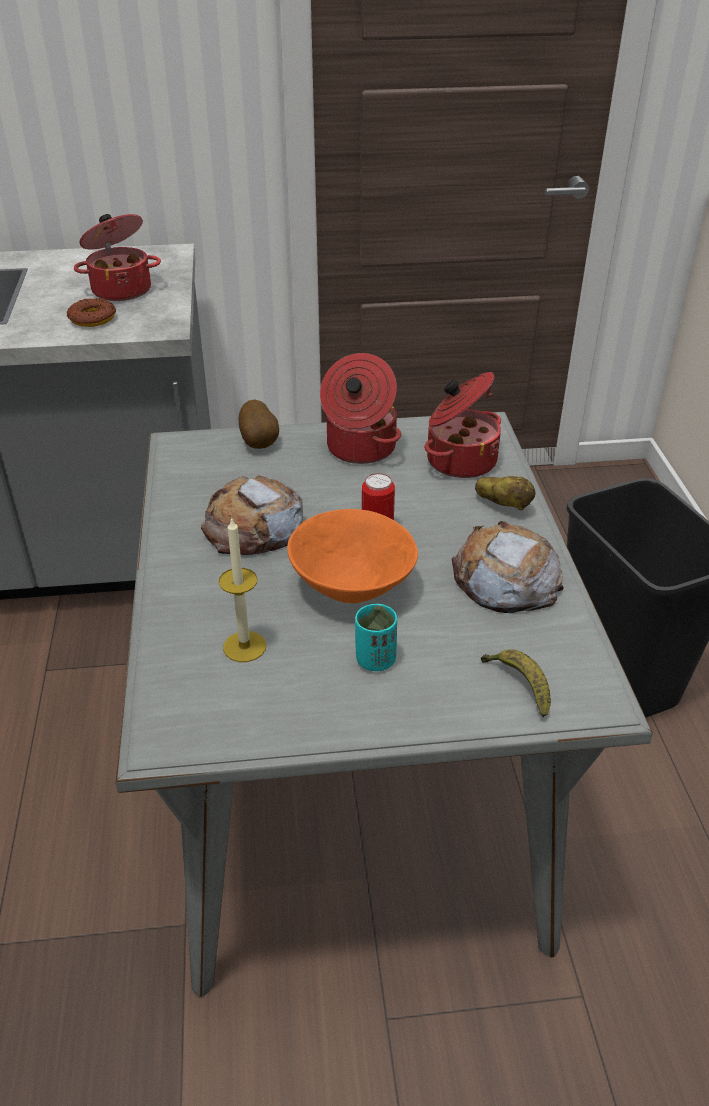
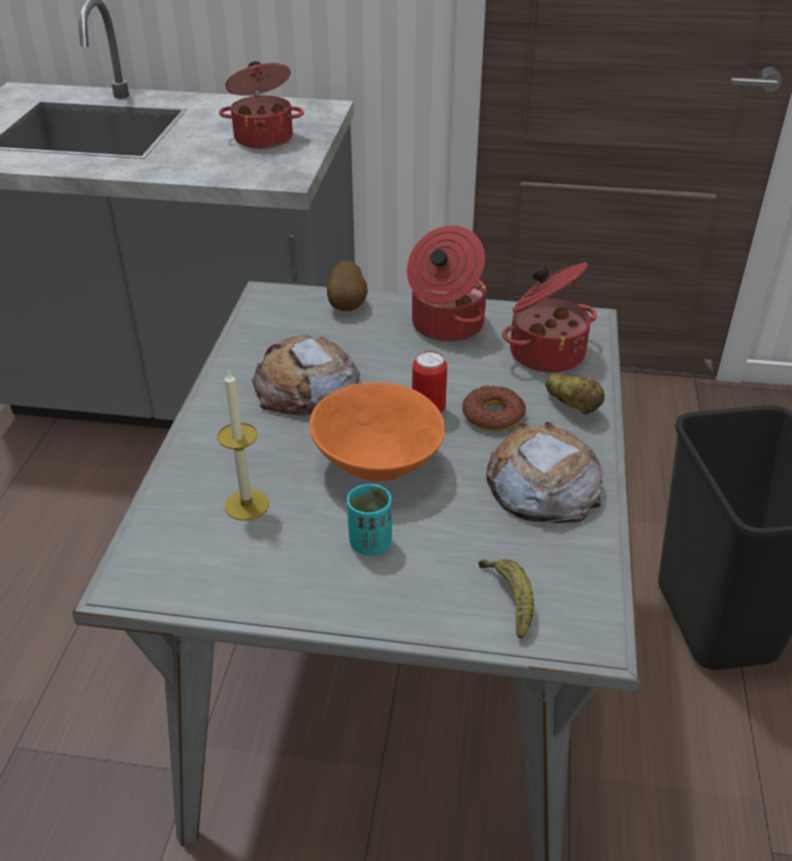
camera: 15 degrees right, 0 degrees up
(92, 318) = (224, 162): donut -> donut (493, 415)

